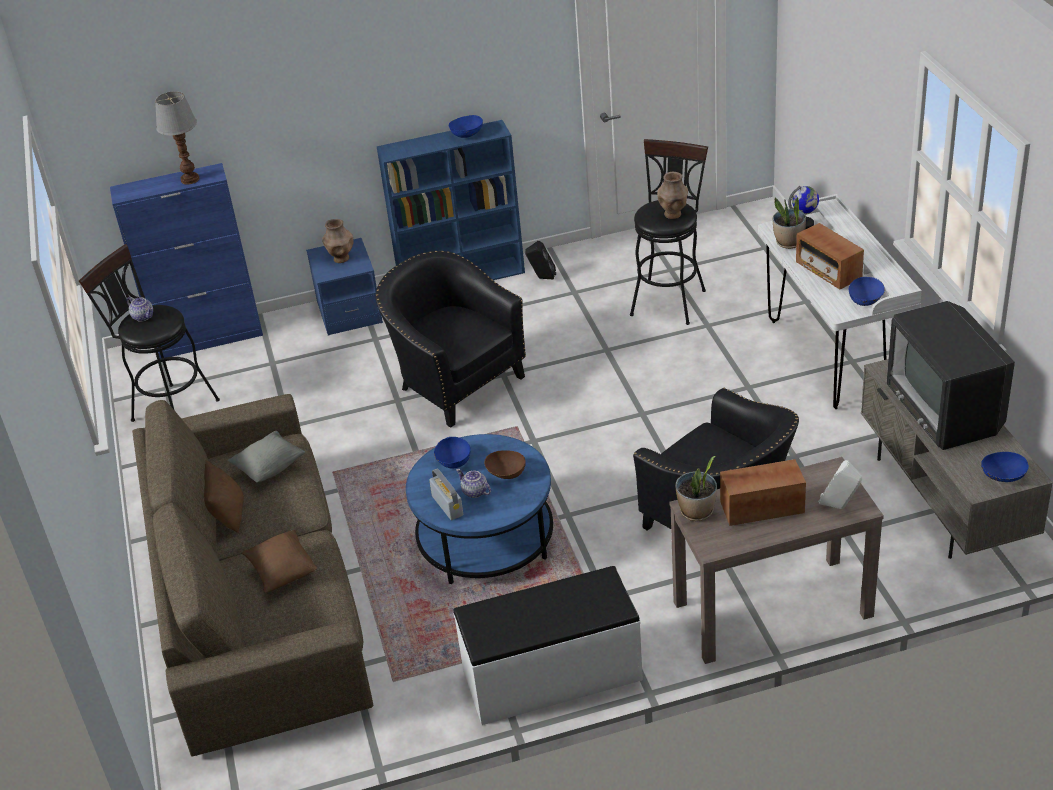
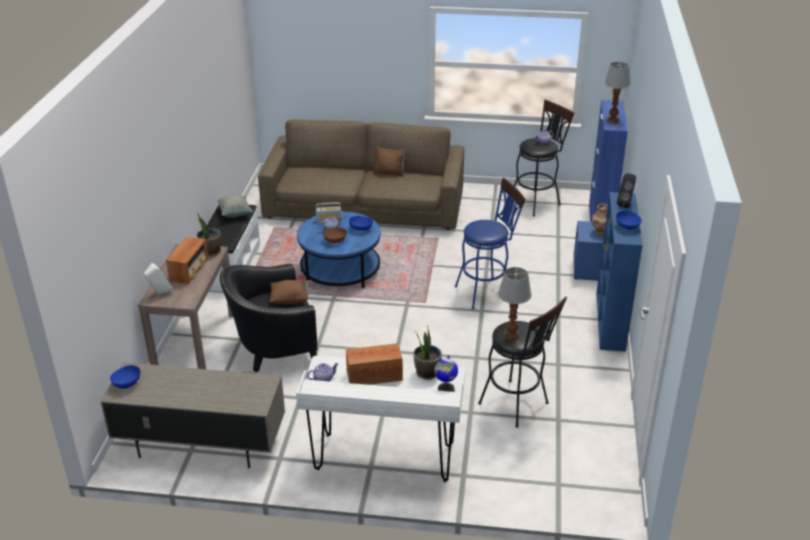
camera: 110 degrees right, 5 degrees down
(269, 467) = (411, 184): grey pillow -> grey pillow (235, 213)
(282, 572) = (332, 177): brown pillow -> brown pillow (290, 299)
(455, 383) = (487, 291): black armchair -> blue stool
(542, 278) = (587, 355): black speaker -> black speaker (626, 204)
(673, 214) = (512, 335): brown vase -> table lamp
(865, 301) = (323, 378): blue bowl -> teapot
(945, 408) = (206, 389): television -> none

